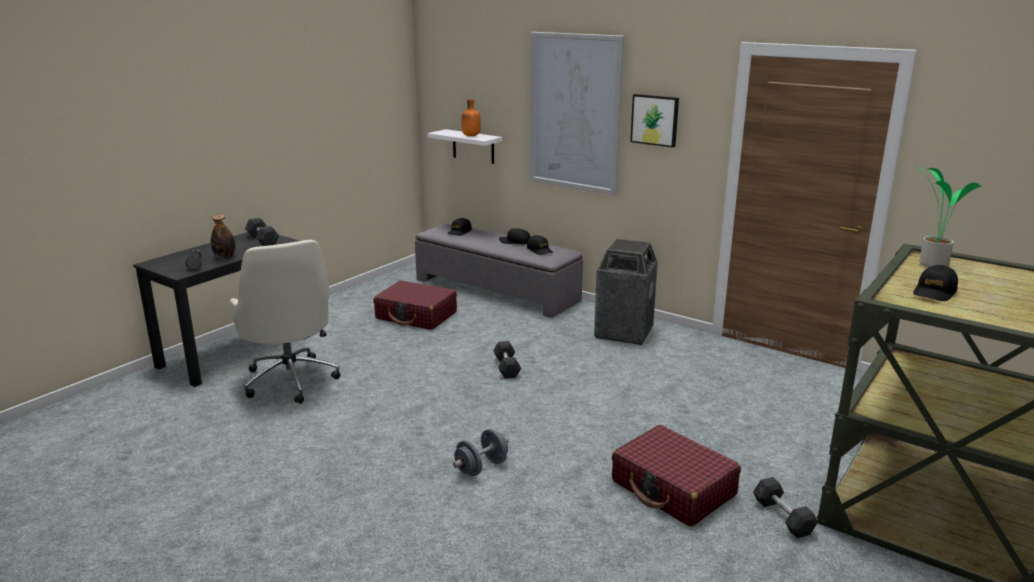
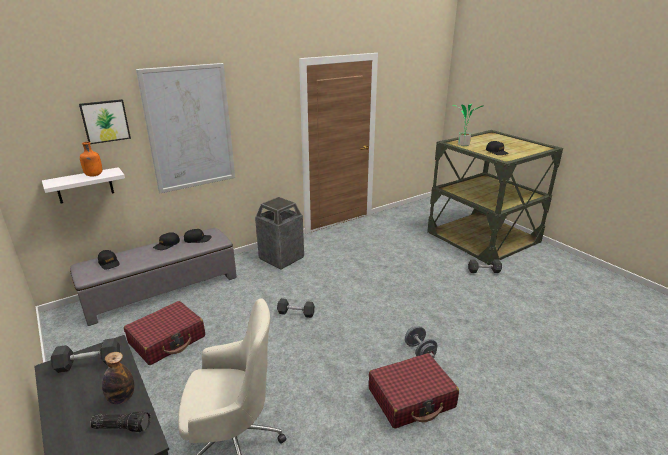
camera: 70 degrees left, 5 degrees up
(655, 120) = (253, 118): picture -> picture (105, 121)
(673, 488) = (456, 291): red suitcase -> red suitcase (411, 398)

